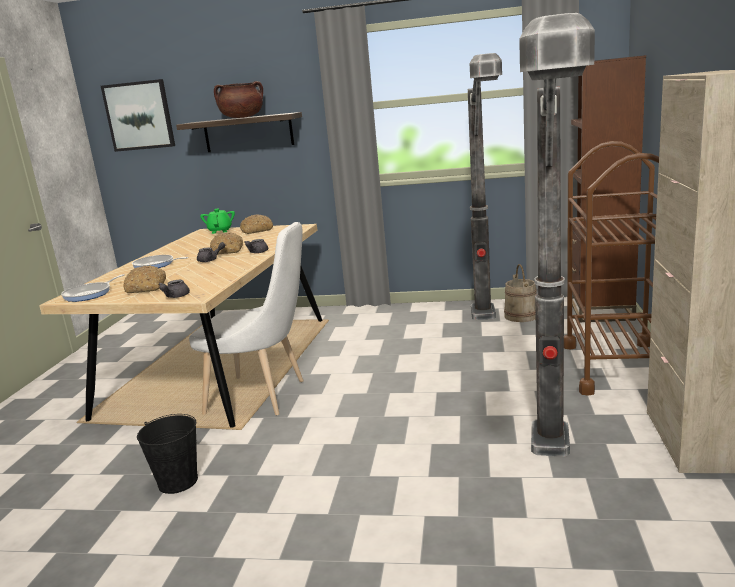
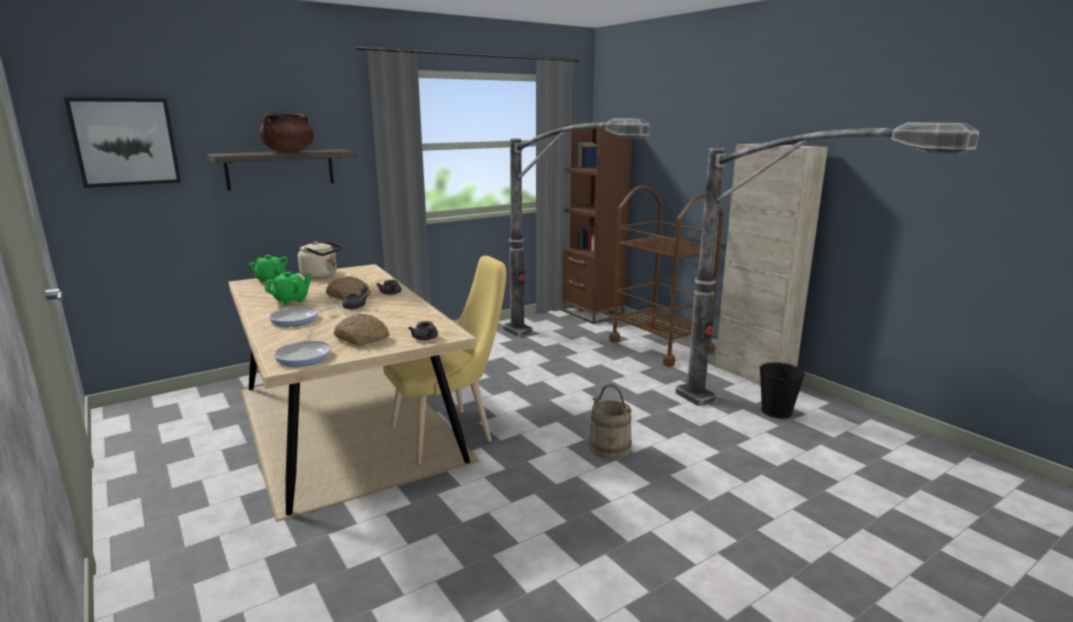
camera: 45 degrees left, 0 degrees up
(178, 482) = (501, 515): black bucket -> black bucket (776, 411)
(190, 249) = (291, 300): none -> green teapot
(256, 230) = (321, 276): bread -> beige kettle
(263, 397) = (448, 433): white chair -> yellow chair
(521, 316) = (548, 327): beige bucket -> beige bucket (610, 447)

